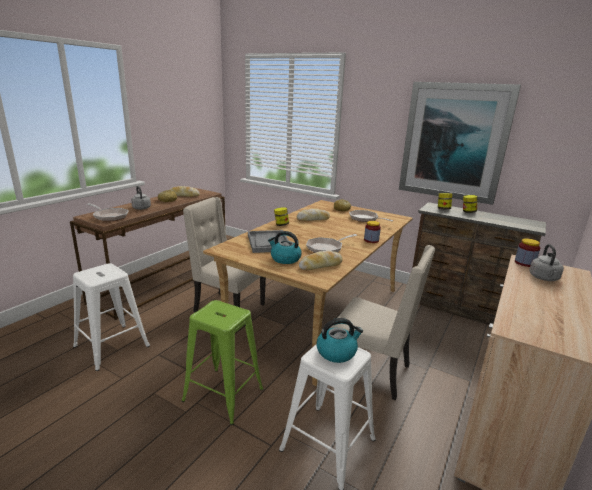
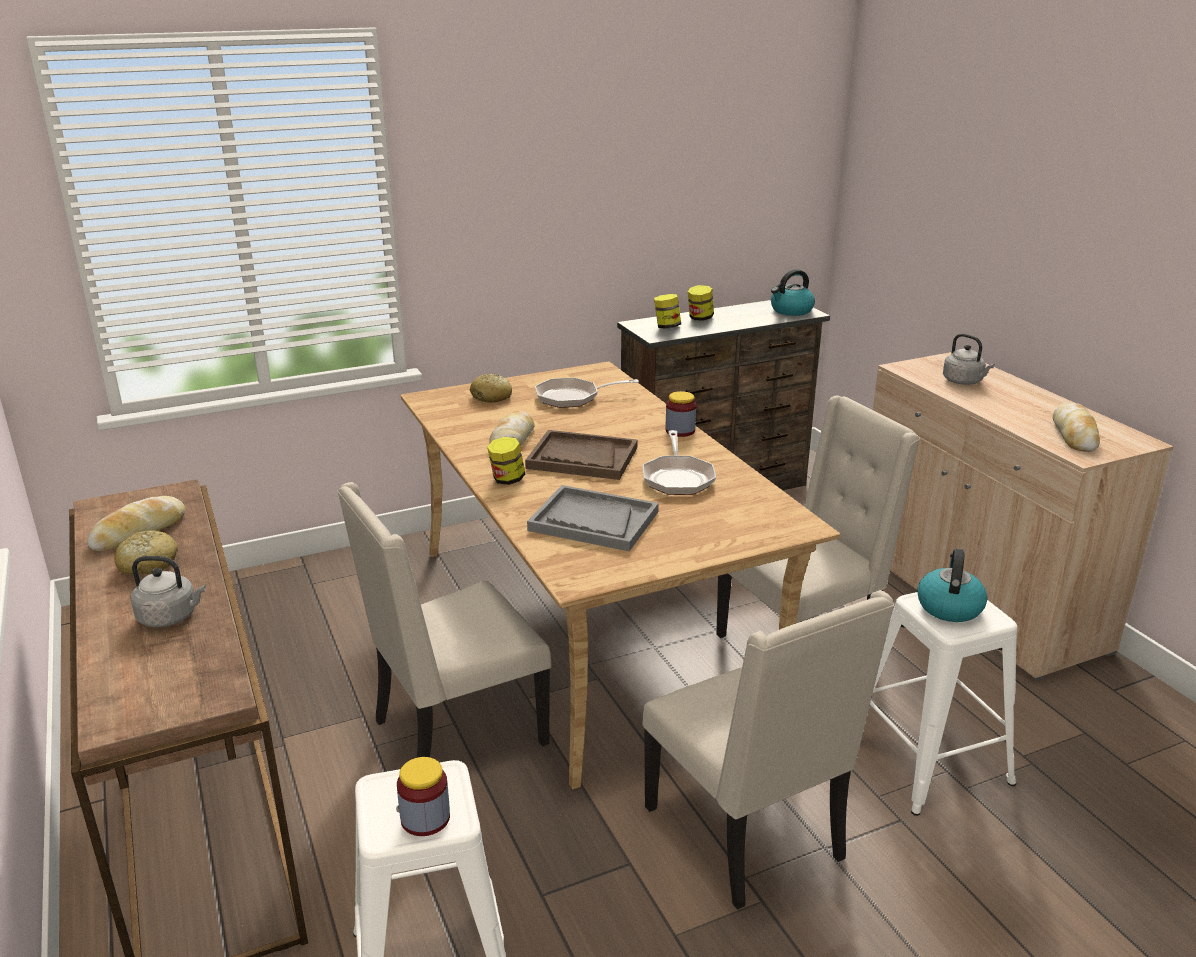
camera: 55 degrees left, 5 degrees up
(109, 216) = (174, 682): frying pan -> none
(223, 395) = (748, 835): green stool -> beige chair
(285, 259) = (690, 529): kettle -> kettle (791, 311)
(316, 231) = (582, 458): none -> brown tray
(320, 265) = (747, 508): bread -> bread (1074, 435)
(454, 142) = (638, 195): picture -> none
(524, 263) = (912, 371): jar -> jar (425, 818)

